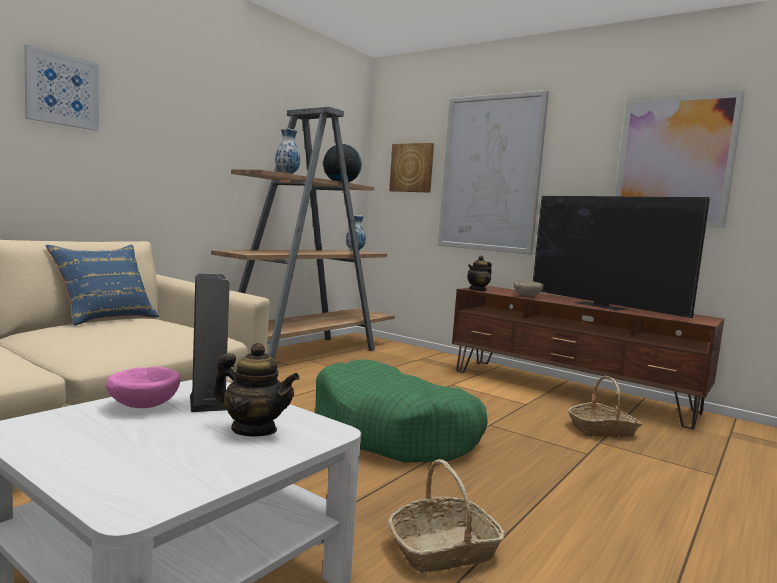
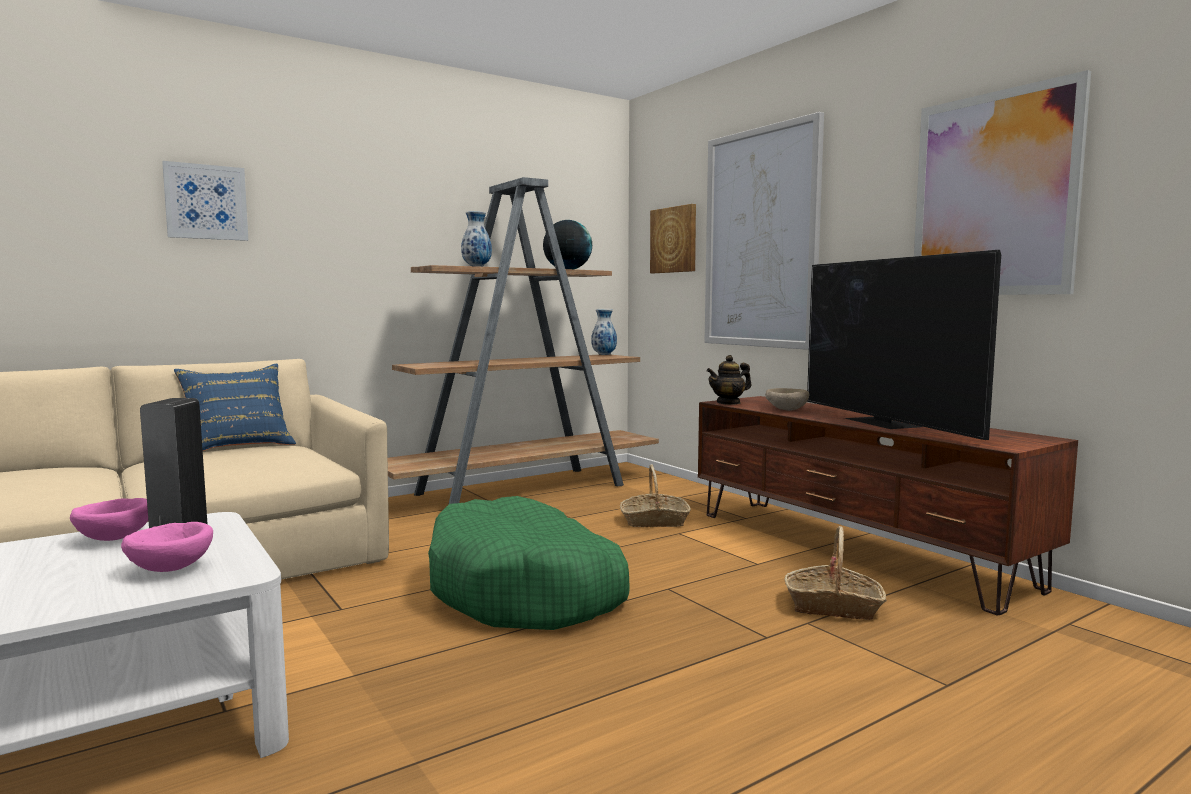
camera: 20 degrees right, 0 degrees up
(254, 430) = (171, 568): teapot -> pink bowl
(443, 550) = (421, 733): basket -> basket (654, 521)

